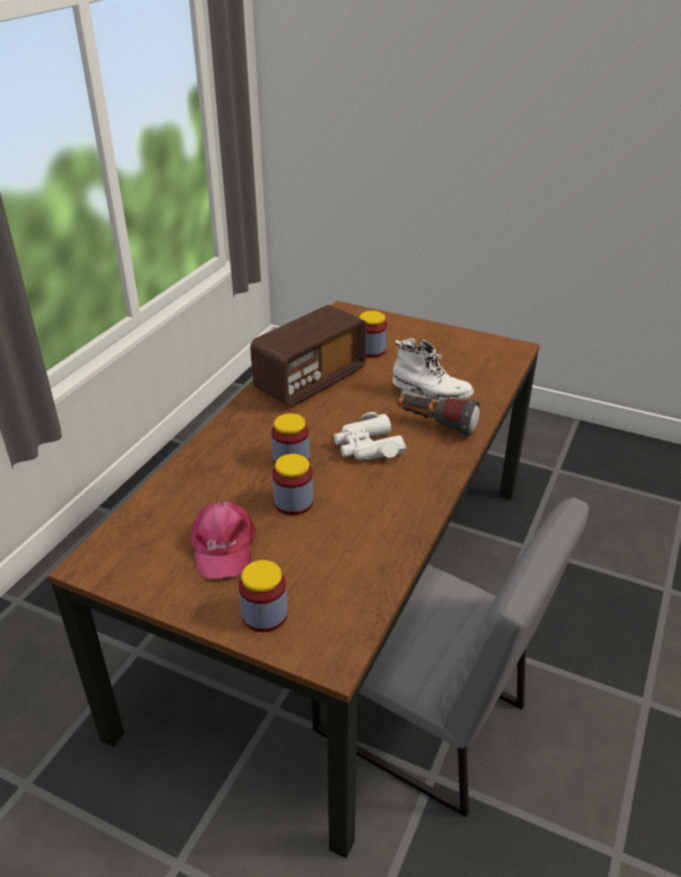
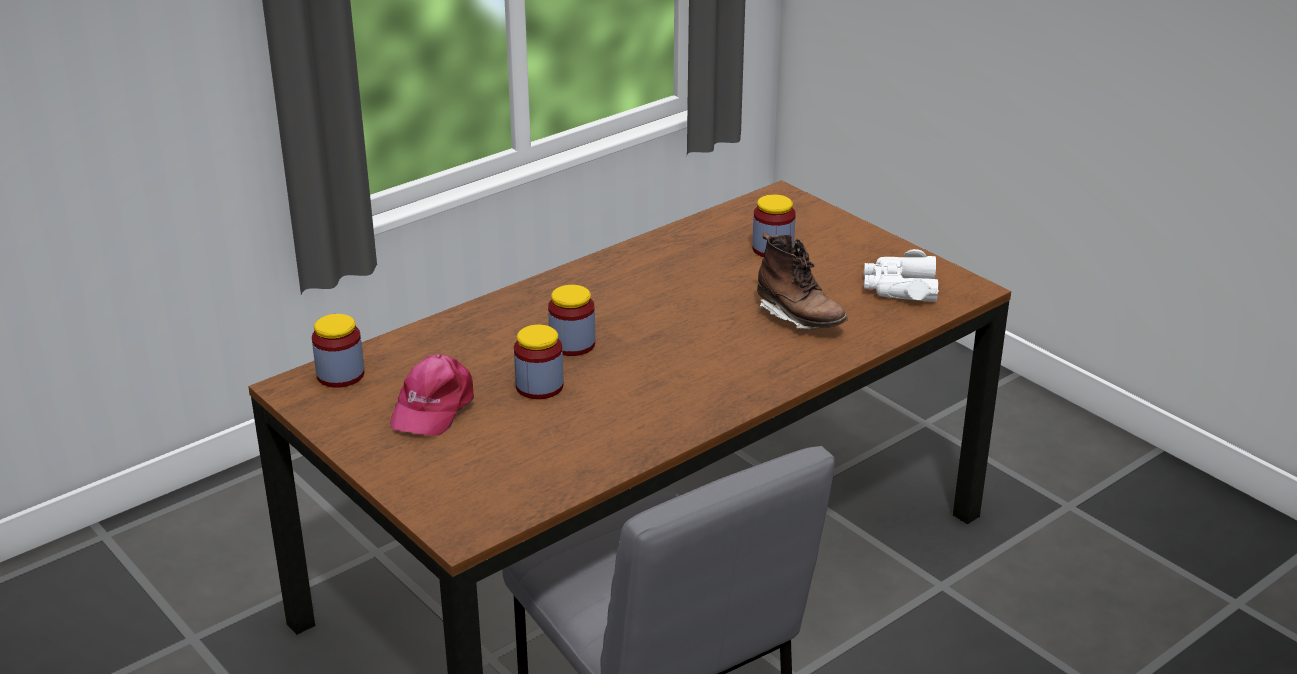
camera: 25 degrees right, 5 degrees down
(264, 614) = (426, 477): jar -> jar (340, 375)
(310, 381) = (665, 267): radio -> none
(367, 447) = (671, 353): white binoculars -> white binoculars (900, 287)
(430, 397) = (799, 318): white boot -> brown boot
(436, 425) = (775, 351): flashlight -> none

